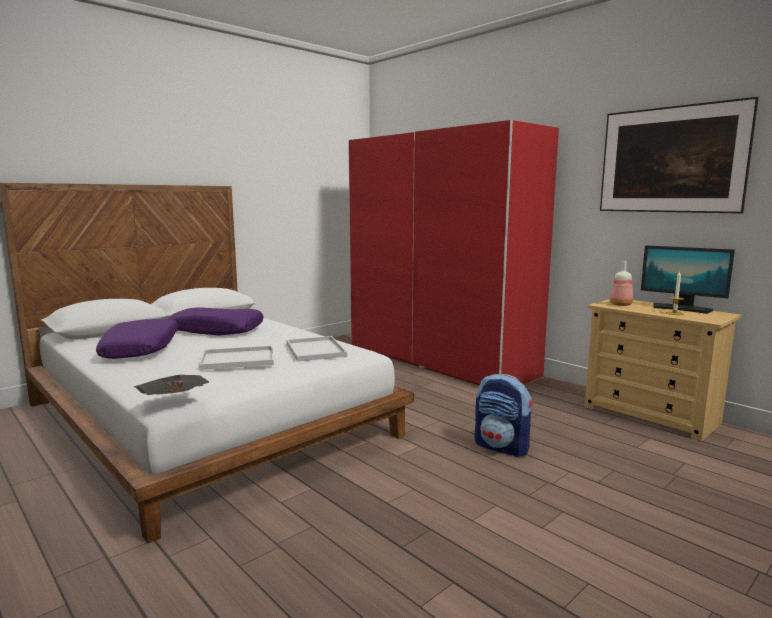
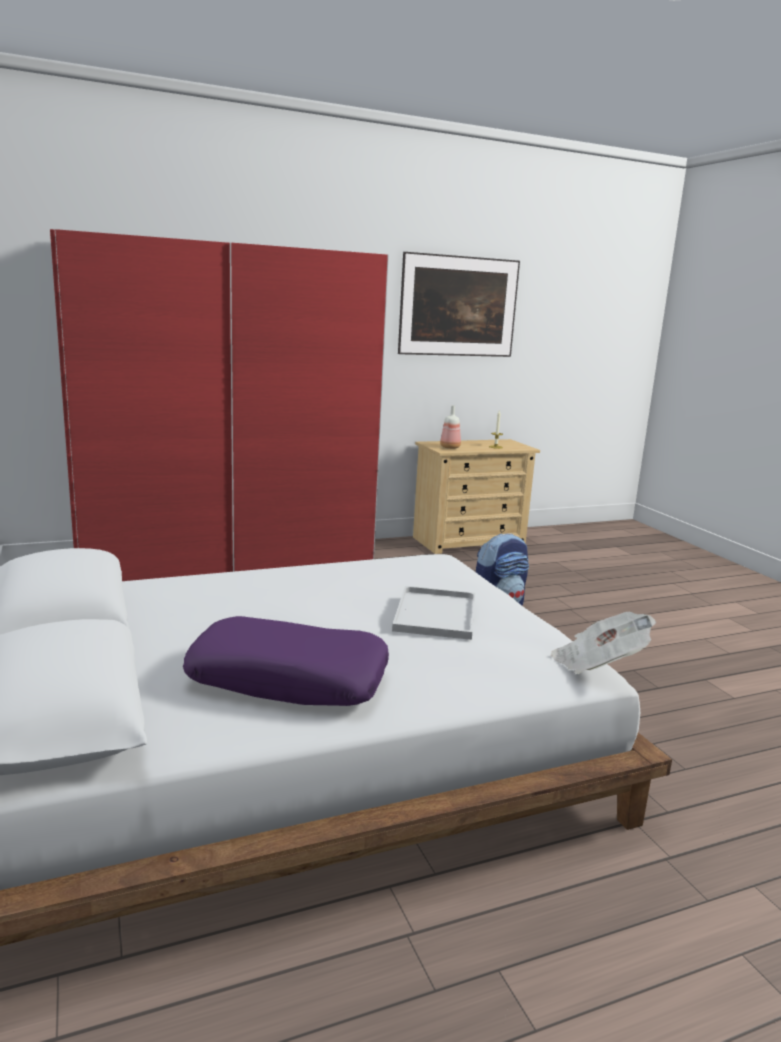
camera: 70 degrees left, 5 degrees up
(217, 330) = (214, 615): purple pillow -> none
(314, 350) = (408, 575): white tray -> none
(681, 308) = (480, 442): monitor -> none

